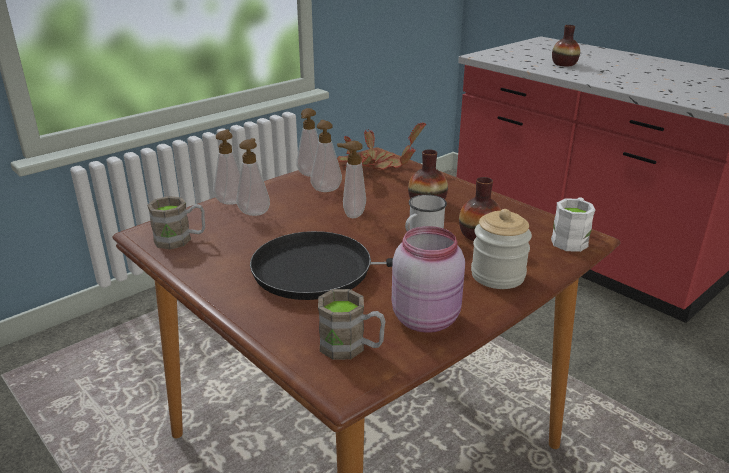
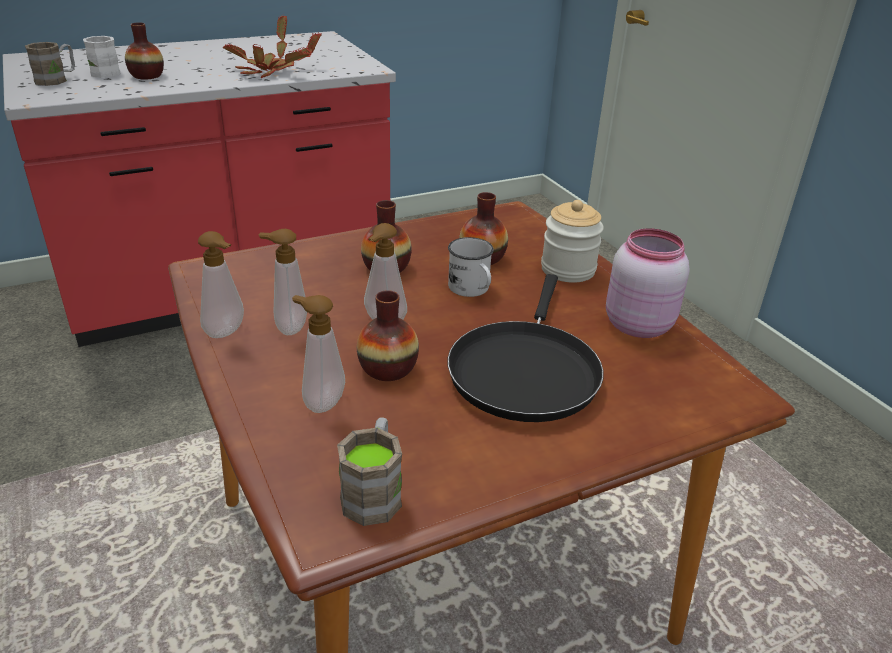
camera: 75 degrees left, 5 degrees up
(231, 201) = (262, 422): soap dispenser -> none
(298, 224) = (388, 368): none -> vase
(351, 347) = (683, 378): brown mug -> brown mug (57, 79)
(373, 167) = (247, 278): potted plant -> potted plant (272, 71)
(571, 239) = (512, 218): white mug -> white mug (102, 72)

